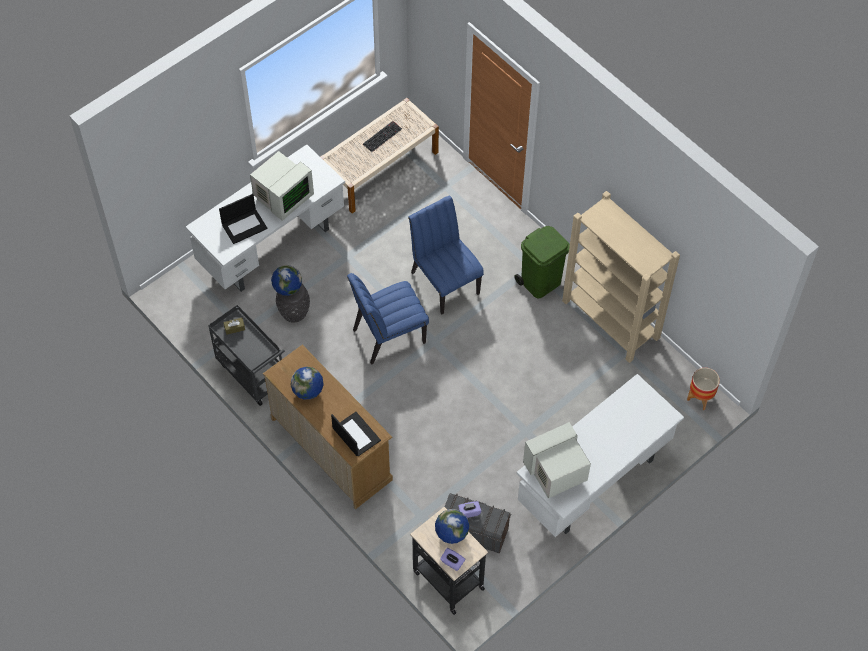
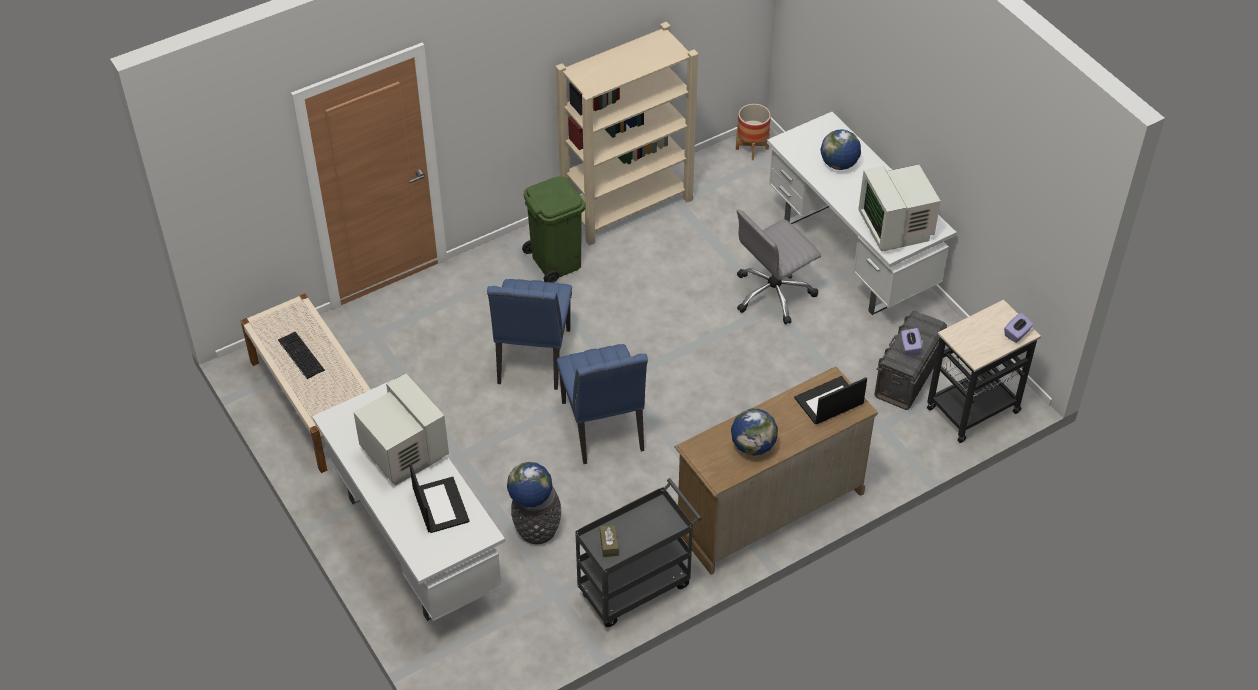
camera: 80 degrees left, 10 degrees down
(445, 283) = (533, 356): blue chair -> blue chair turned 60 degrees counterclockwise
(451, 533) = (976, 329): globe -> globe (839, 164)
(540, 430) = (773, 294): none -> grey office chair

